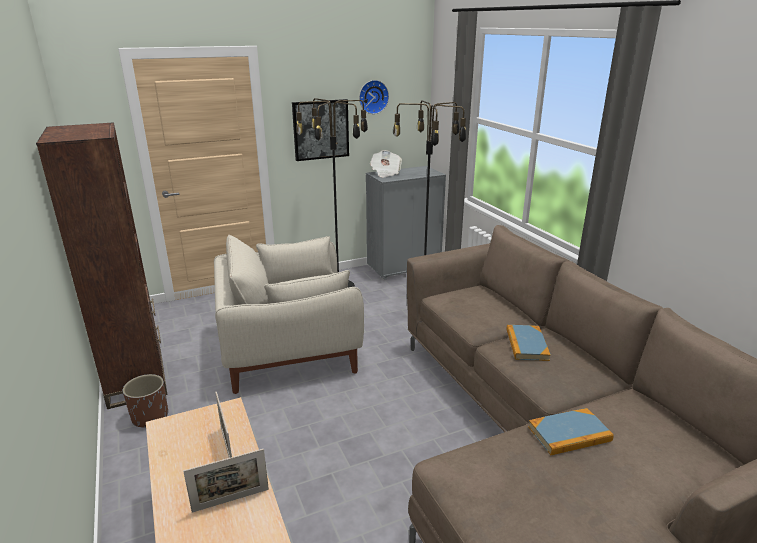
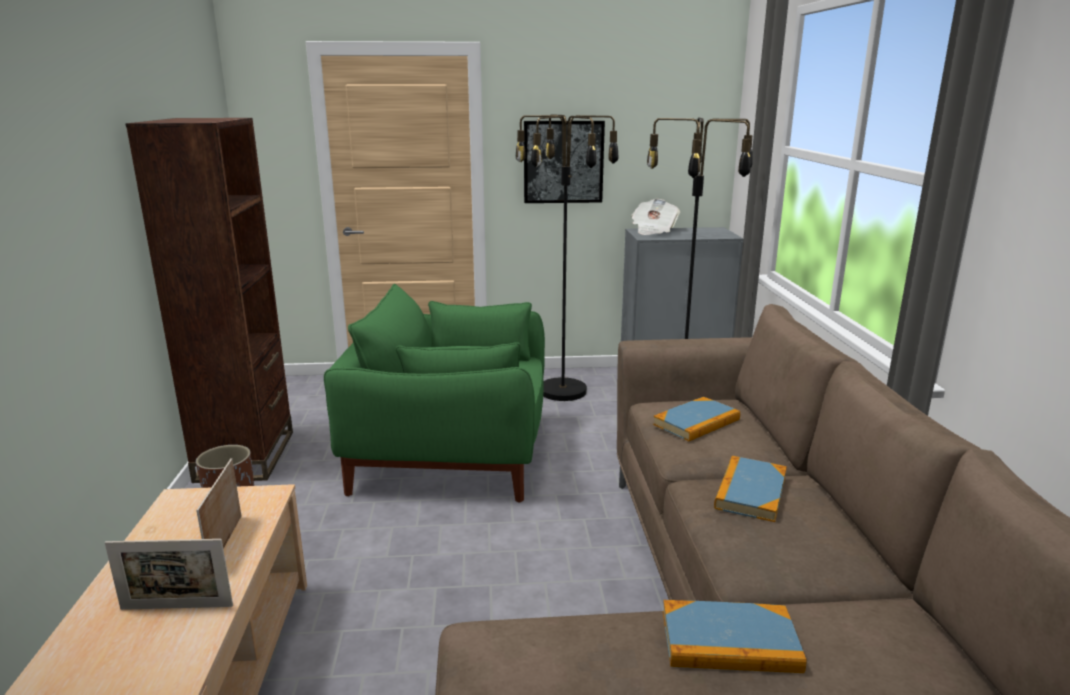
camera: 20 degrees right, 5 degrees down
(289, 348) = (450, 454): beige armchair -> green armchair
(373, 96) = (645, 119): wall clock -> none
(471, 305) = (696, 422): none -> book

